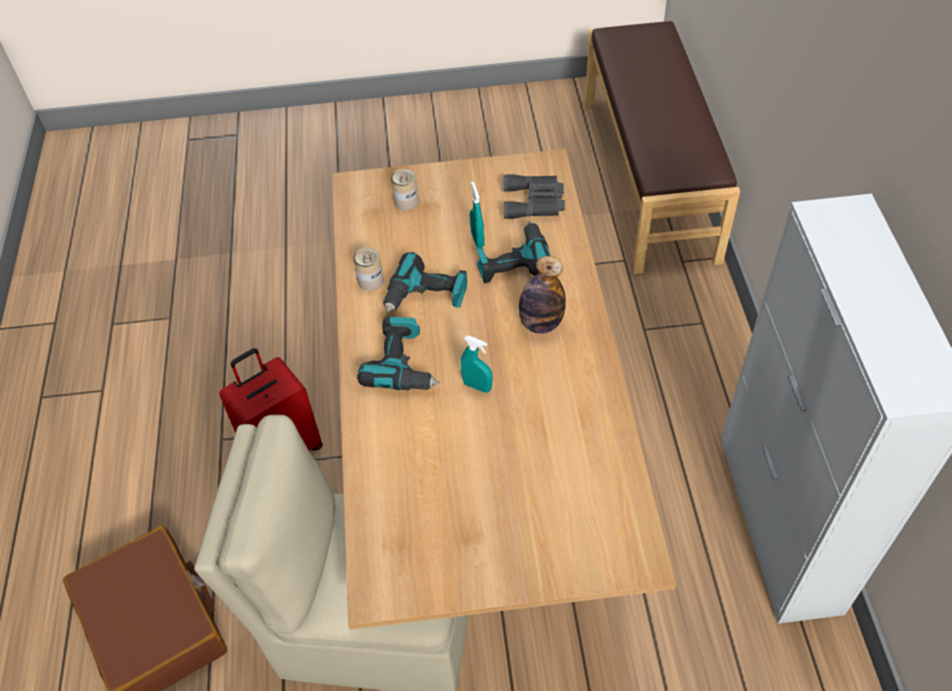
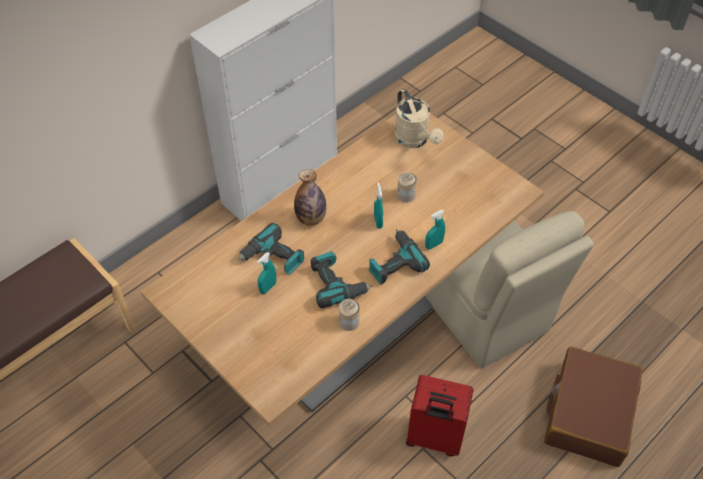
camera: 130 degrees left, 0 degrees up
(390, 420) = (433, 244): none -> turquoise spray bottle
(406, 201) = (263, 351): can -> can (406, 195)
(535, 202) = (209, 277): grey binoculars -> none
(585, 525) = (415, 140): none -> beige watering can

